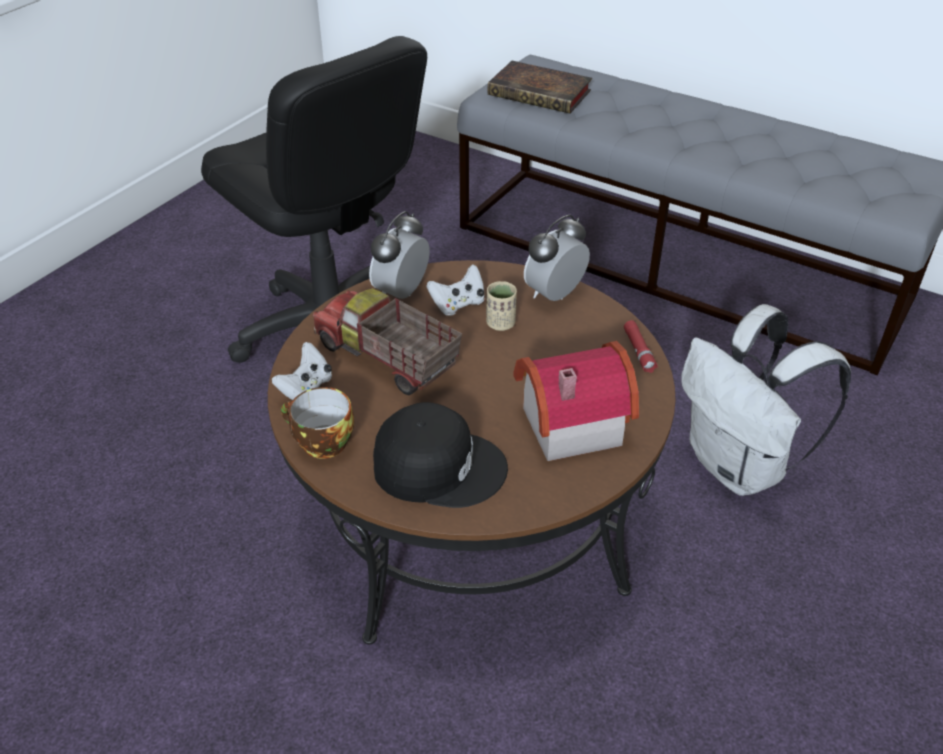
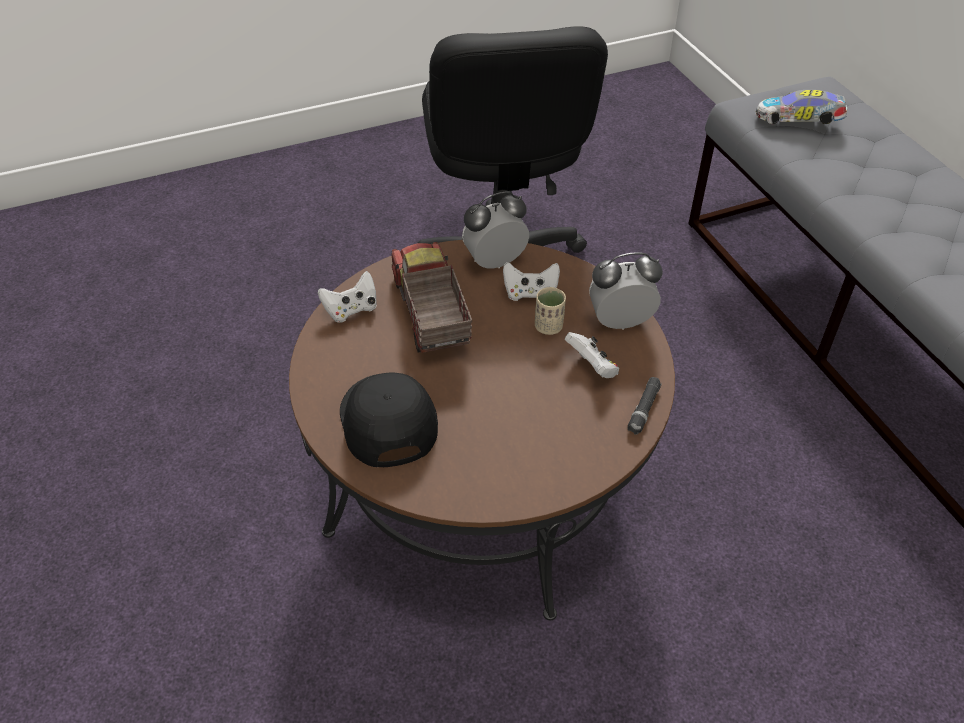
camera: 35 degrees right, 5 degrees up
(320, 443) = (322, 358): cup -> none
(438, 465) = (386, 421): black cap -> black cap turned 150 degrees counterclockwise
(542, 93) = (799, 122): book -> toy car
(566, 422) = (518, 439): toy house -> none
(568, 339) = (592, 368): none -> white game controller
(639, 351) = (644, 409): red flashlight -> black flashlight
(739, 467) = (754, 570): white backpack -> none

